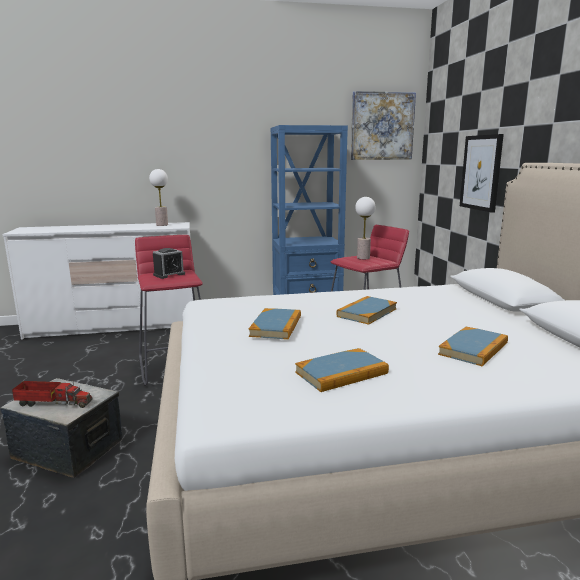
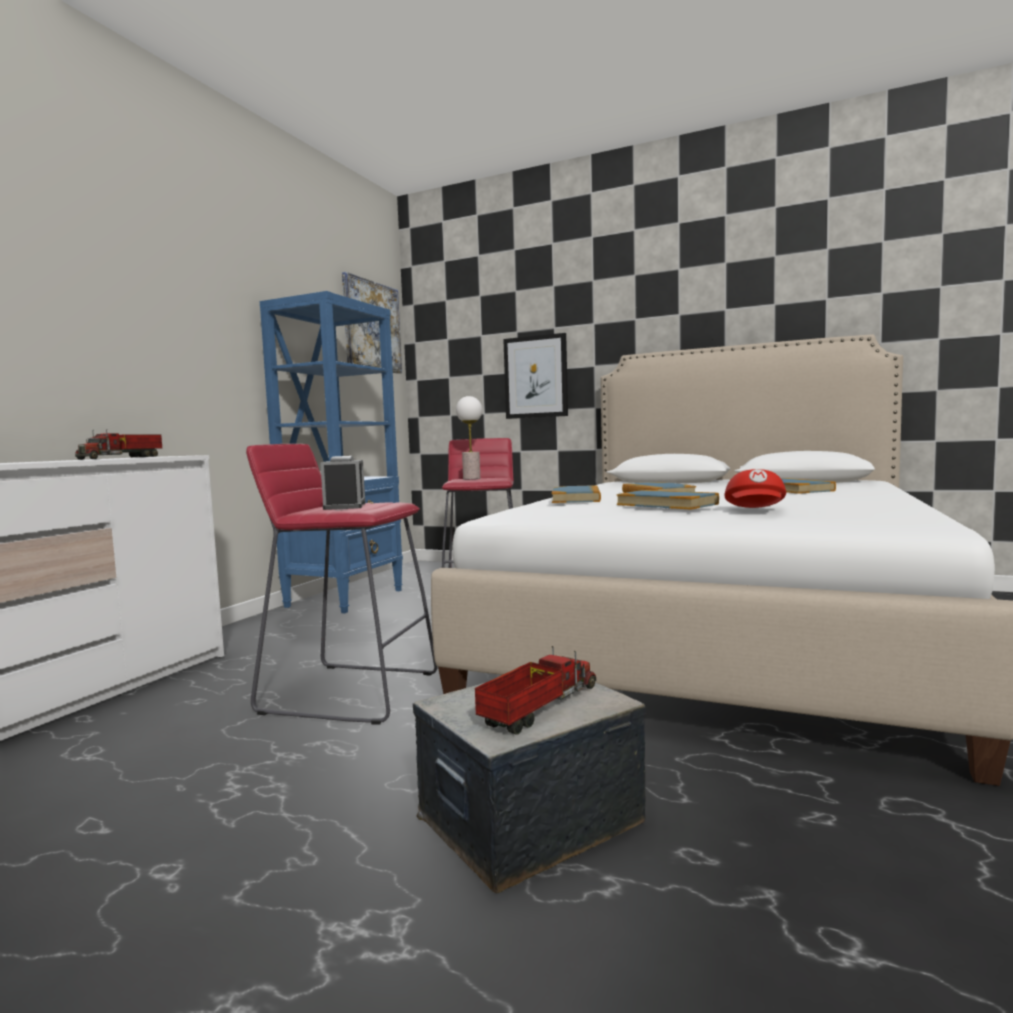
camera: 55 degrees left, 10 degrees down
(162, 225) = (123, 457): table lamp -> toy truck
(277, 355) = (756, 511): none -> red cap
(341, 373) = (827, 505): book -> book (576, 498)

